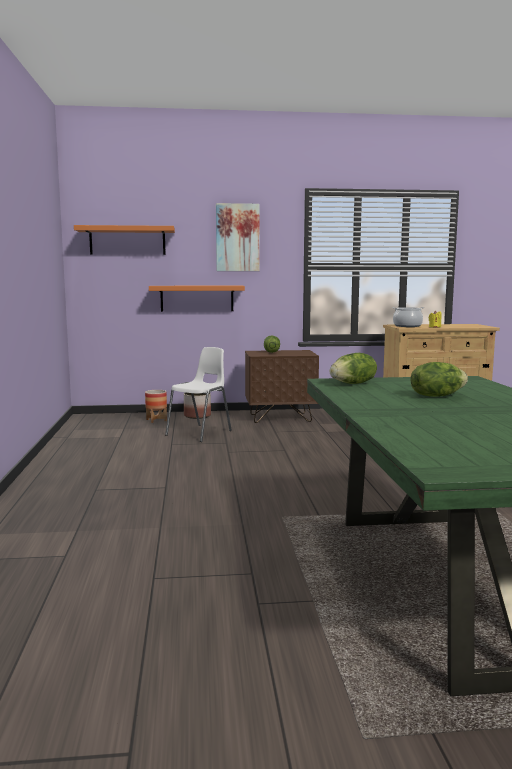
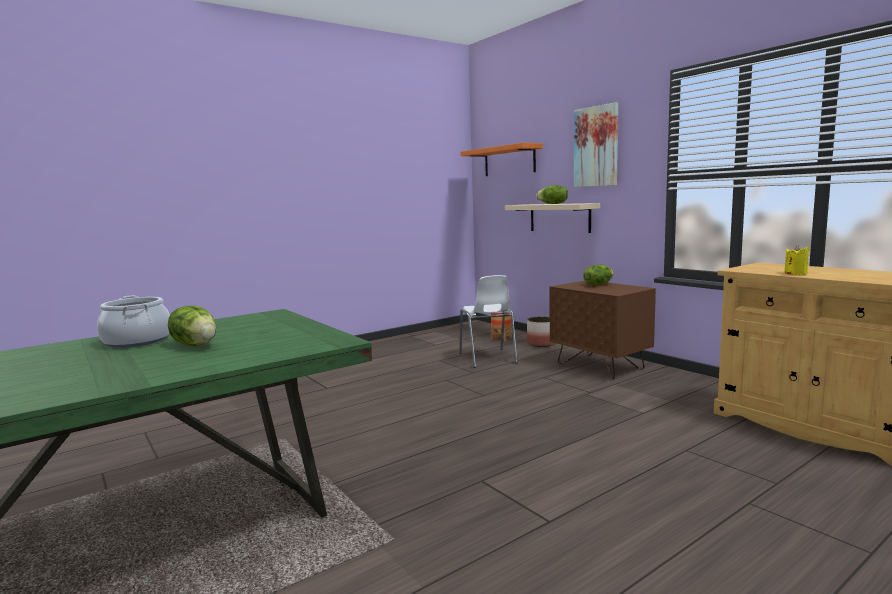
camera: 60 degrees right, 0 degrees up
(197, 298) = (559, 217): orange shelf -> beige shelf
(200, 433) = (488, 358): white chair -> white chair turned 75 degrees clockwise
(353, 383) = (259, 320): lettuce -> lettuce (552, 204)
(407, 326) = (764, 268): cooking pot -> cooking pot (137, 341)

